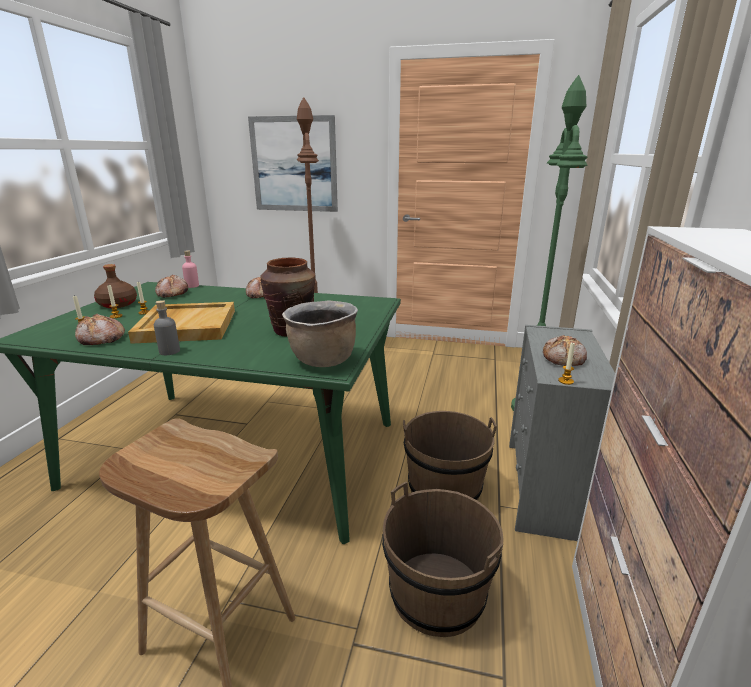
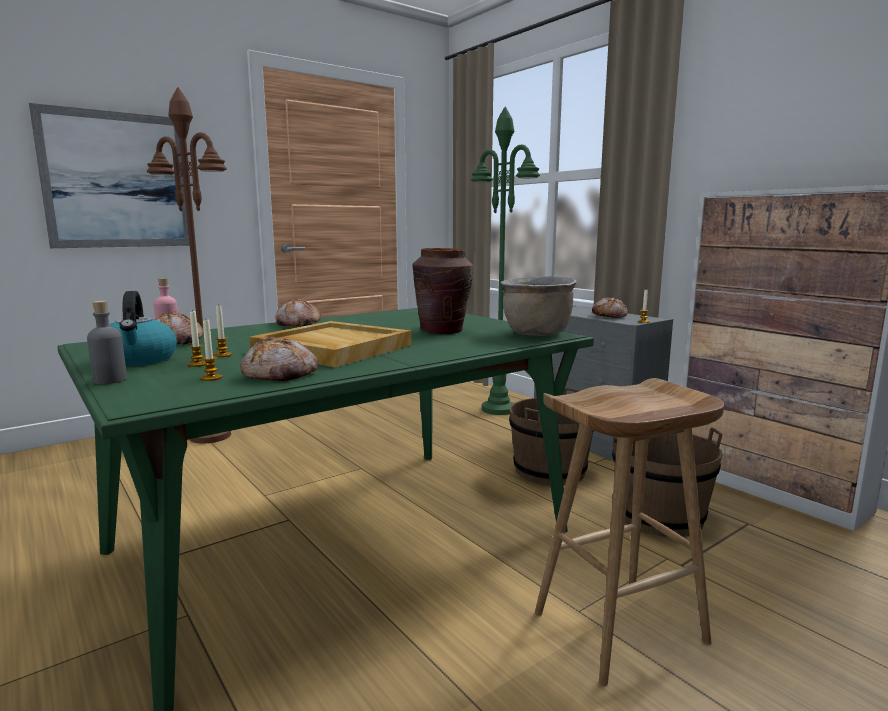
camera: 50 degrees left, 10 degrees down
(118, 304) = (139, 360): brown bottle -> kettle
(169, 351) = (404, 359): grey bottle -> grey bottle (110, 380)

